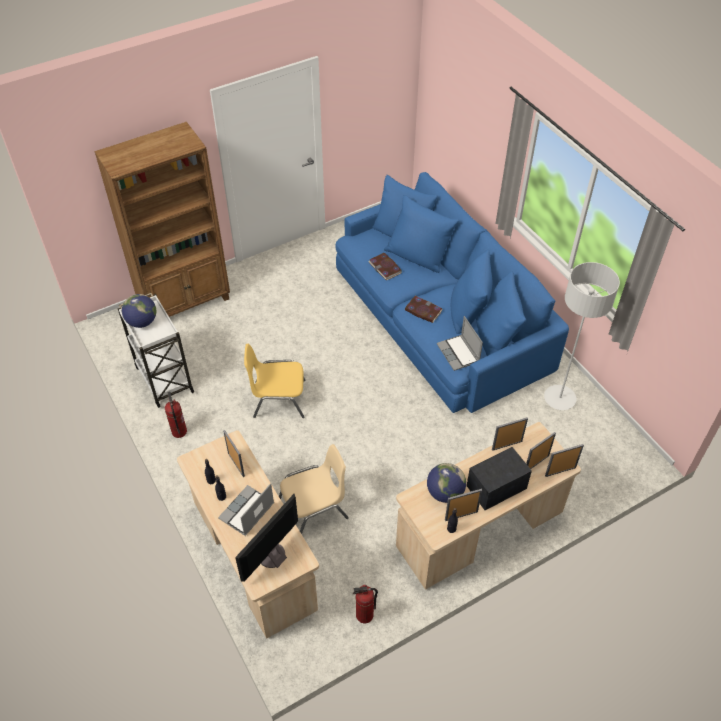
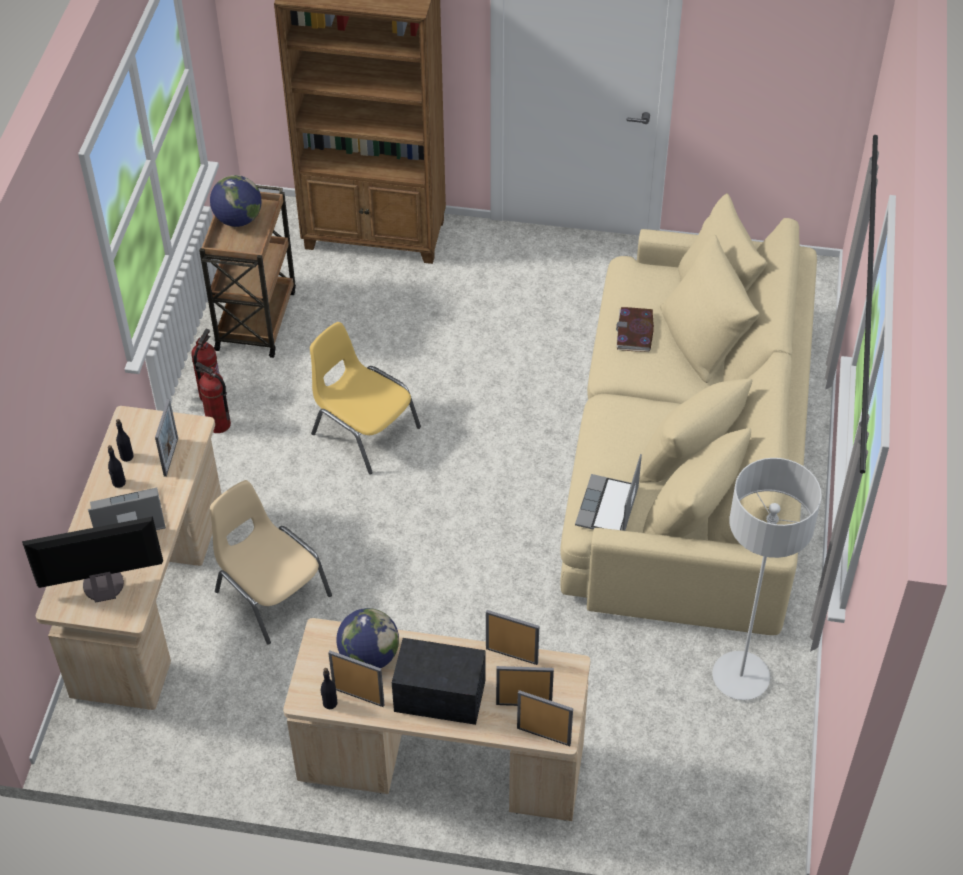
camera: 40 degrees right, 0 degrees up
(164, 378) = (256, 318): white cart -> brown cart
(314, 508) = (271, 593): beige chair -> beige chair turned 150 degrees counterclockwise
(364, 615) = (200, 756): fire extinguisher -> fire extinguisher (218, 425)
(423, 310) = (623, 421): book -> none
(440, 317) = (688, 458): blue sofa -> beige sofa

